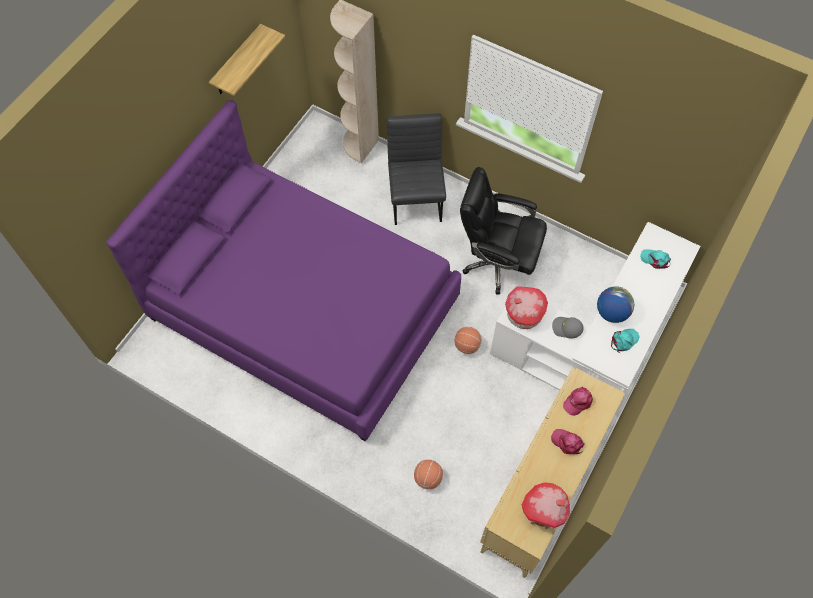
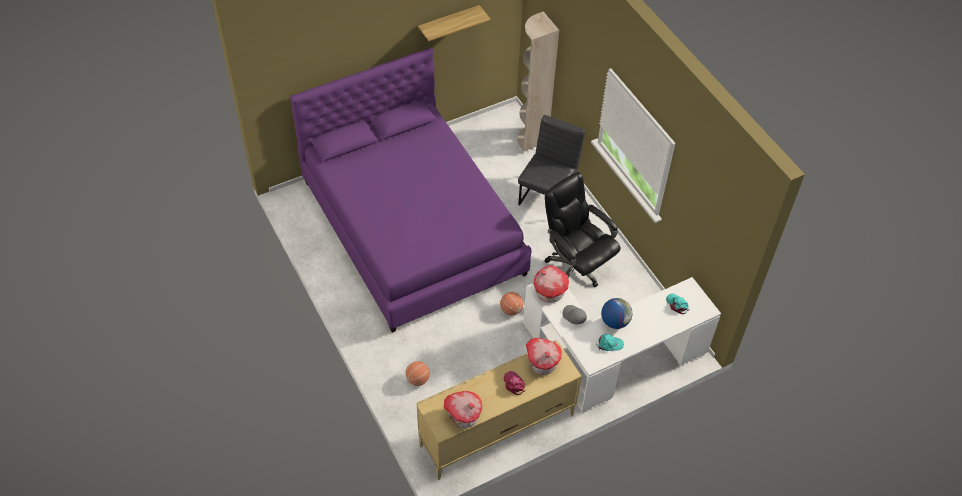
camera: 30 degrees right, 10 degrees down
(578, 401) = (542, 363): pink cap -> toy house

